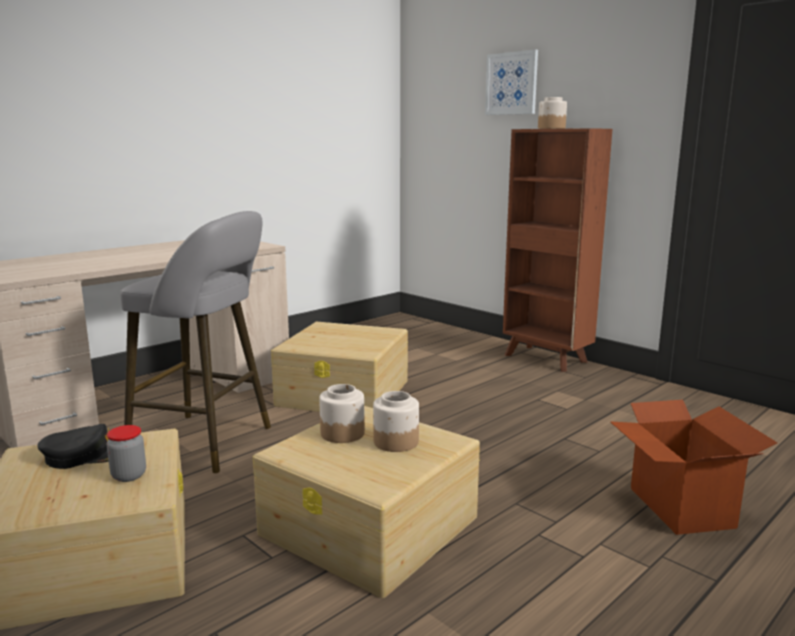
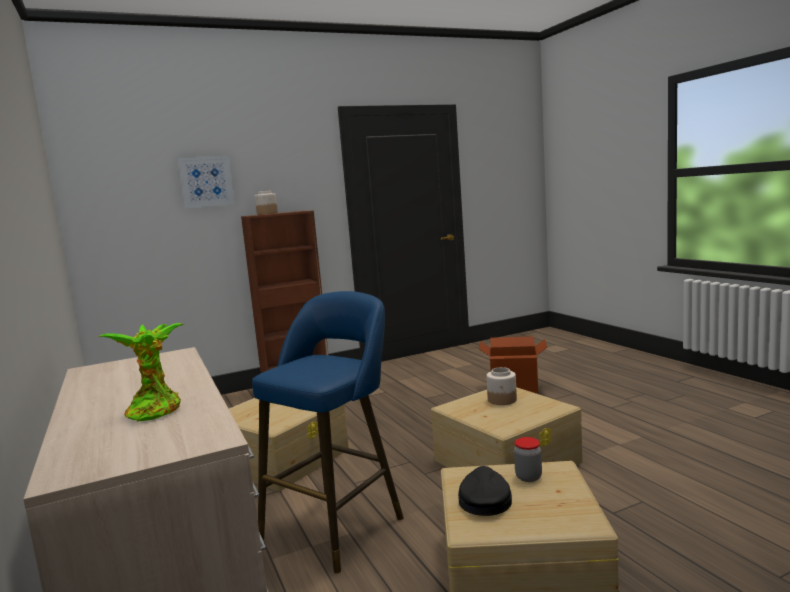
camera: 70 degrees left, 5 degrees down
(96, 261) = (154, 410): none -> potted plant
(208, 443) = (337, 524): grey stool -> blue stool
(342, 433) = (482, 412): jar -> none

